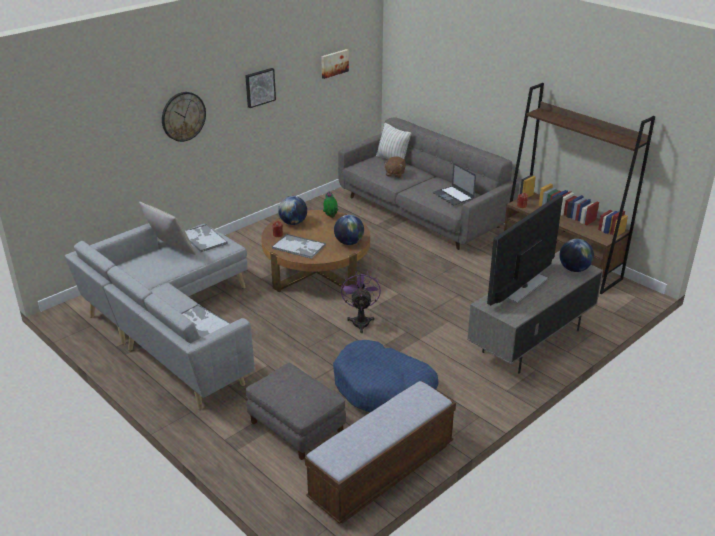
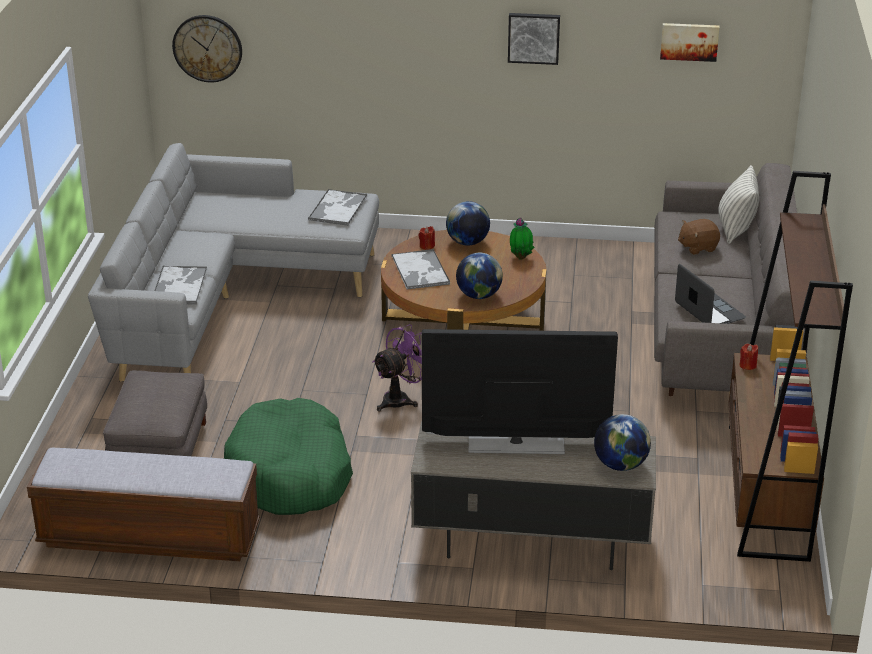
camera: 50 degrees right, 0 degrees up
(170, 250) = (289, 203): beige pillow -> none
(183, 116) = (396, 40): wall clock -> wall clock (207, 48)
(384, 389) = (290, 474): blue dog bed -> green dog bed
(453, 196) = (709, 310): laptop -> laptop turned 135 degrees clockwise

